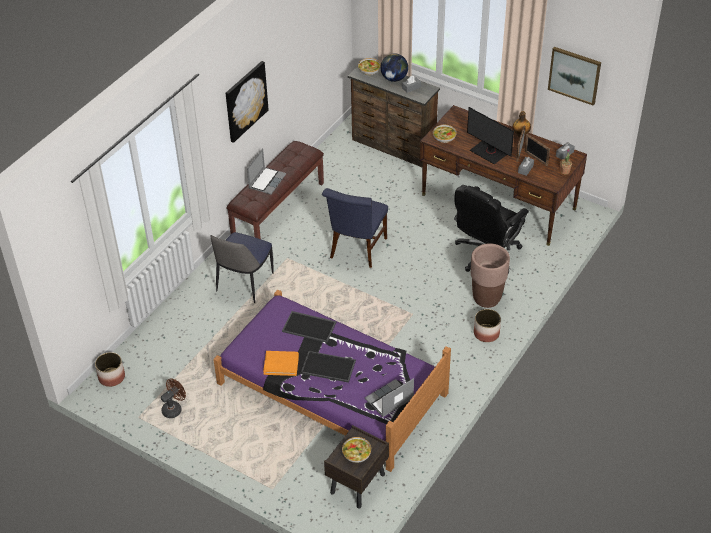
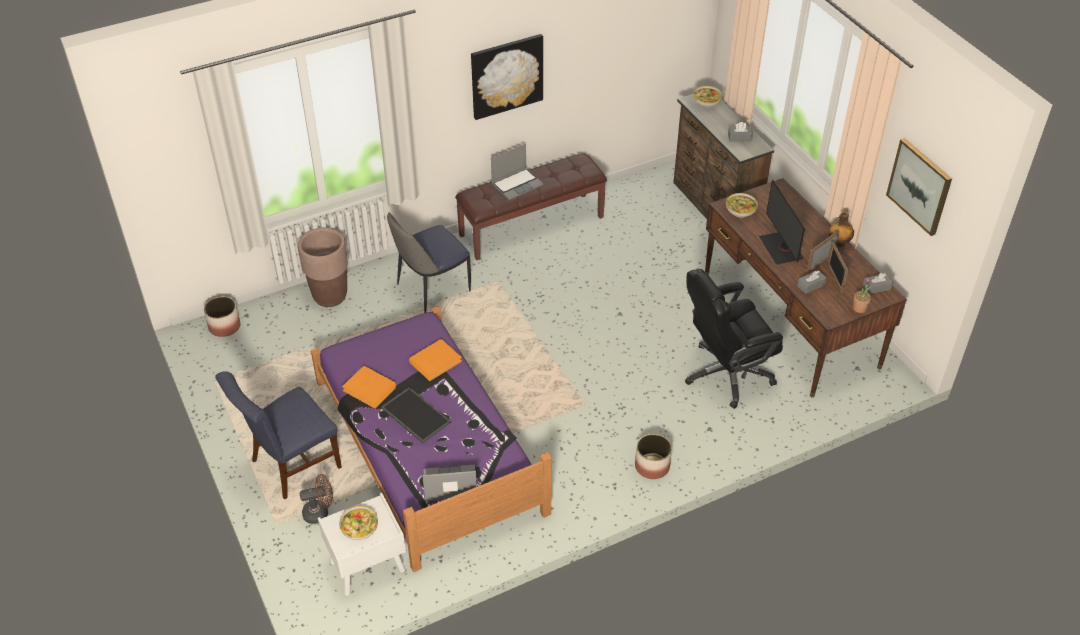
camera: 30 degrees right, 0 degrees up
(174, 408) = (254, 388): brown fan -> brown fan (320, 512)
(310, 326) = (435, 361): tray -> orange book
(356, 250) = (580, 305): blue chair -> blue chair (291, 466)
(357, 484) = (367, 567): brown nightstand -> white nightstand
(394, 78) = (728, 121): globe -> none
(487, 298) = (685, 426): brown planter -> brown planter (330, 296)

